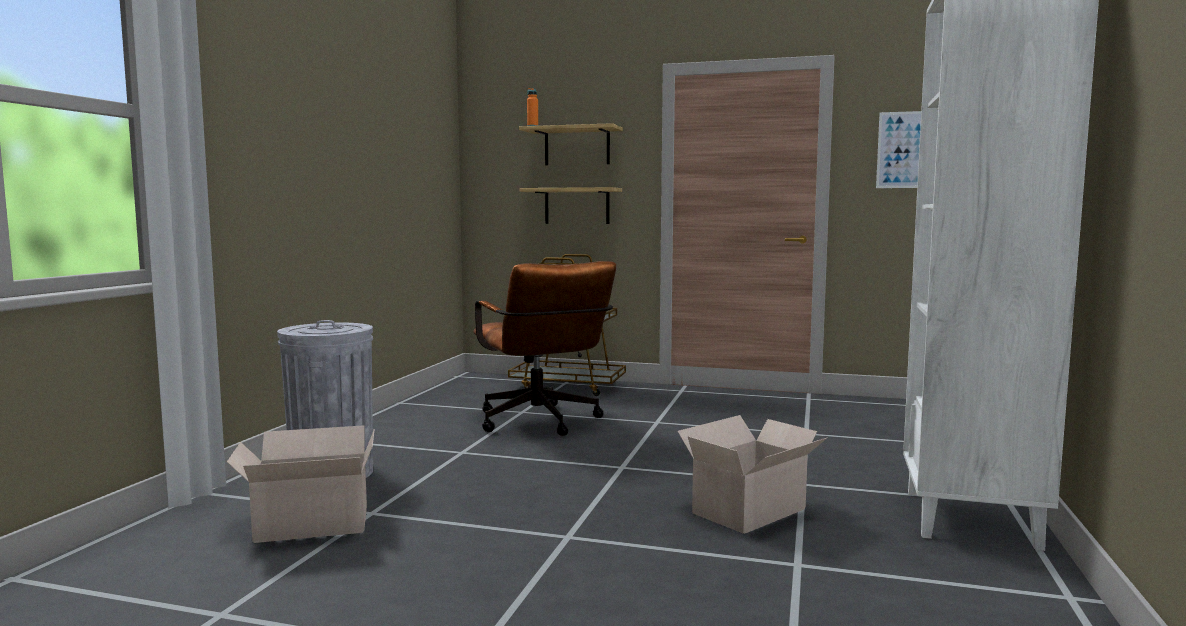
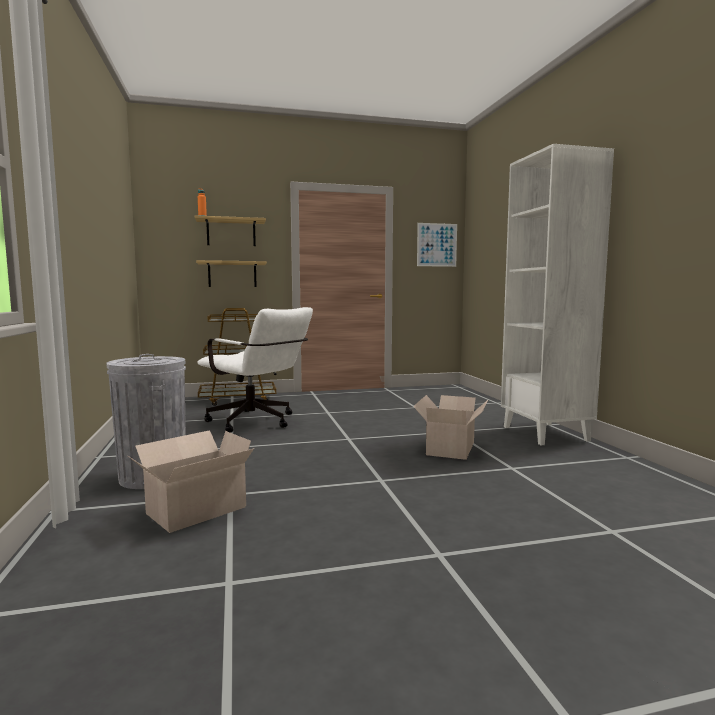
camera: 30 degrees left, 0 degrees up
(541, 423) = (257, 423): brown office chair -> white office chair

